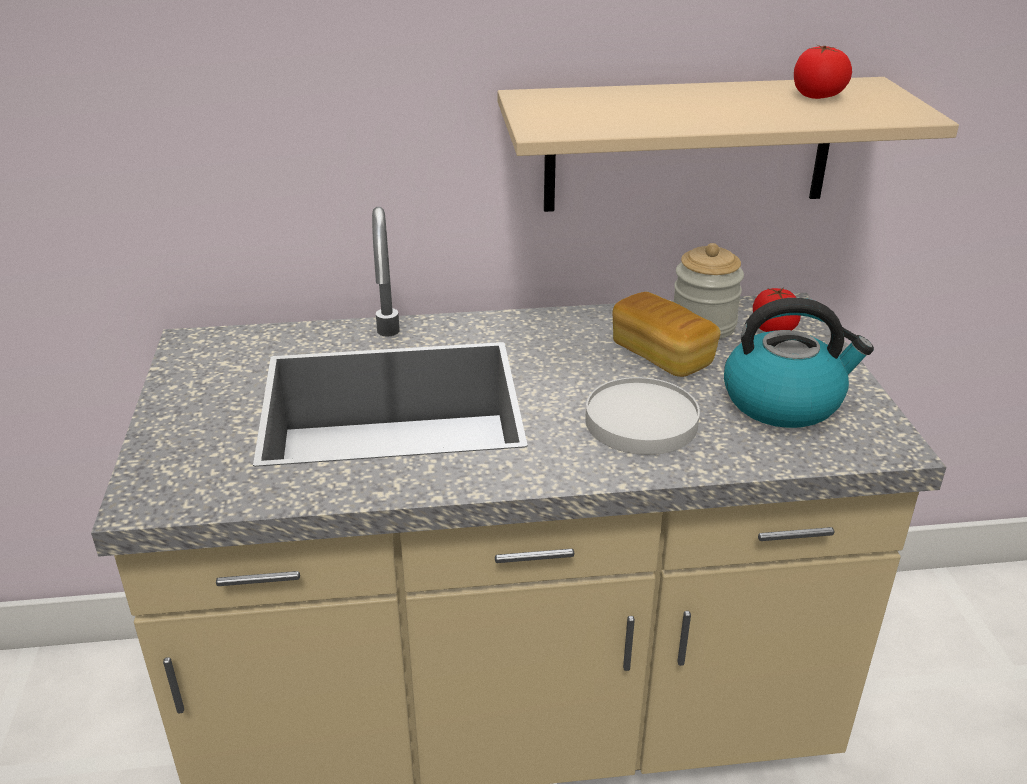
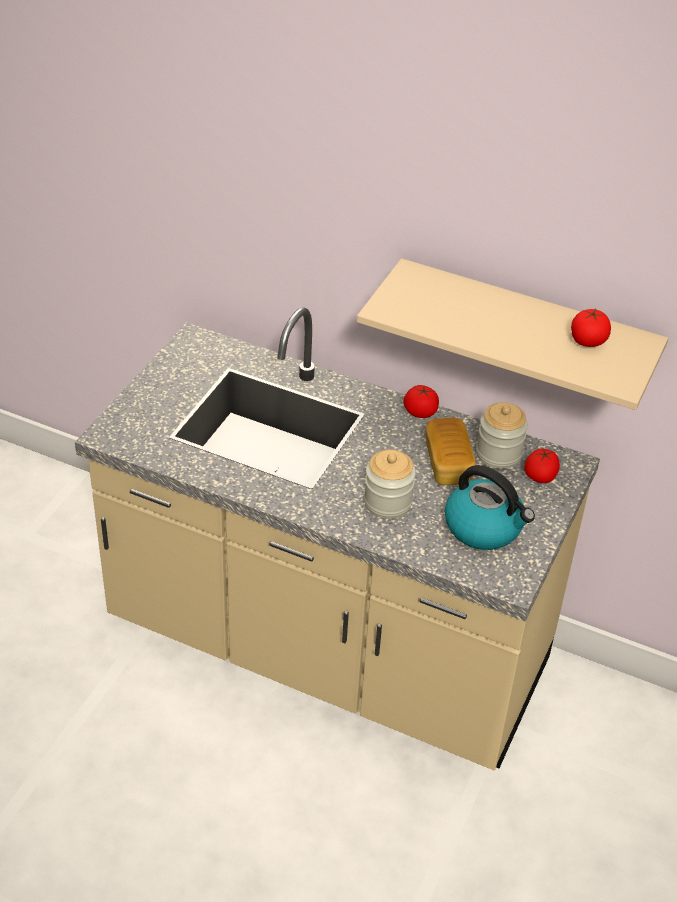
camera: 30 degrees right, 10 degrees up
(568, 318) = (420, 412): none -> tomato
(641, 422) = (387, 502): white plate -> jar

